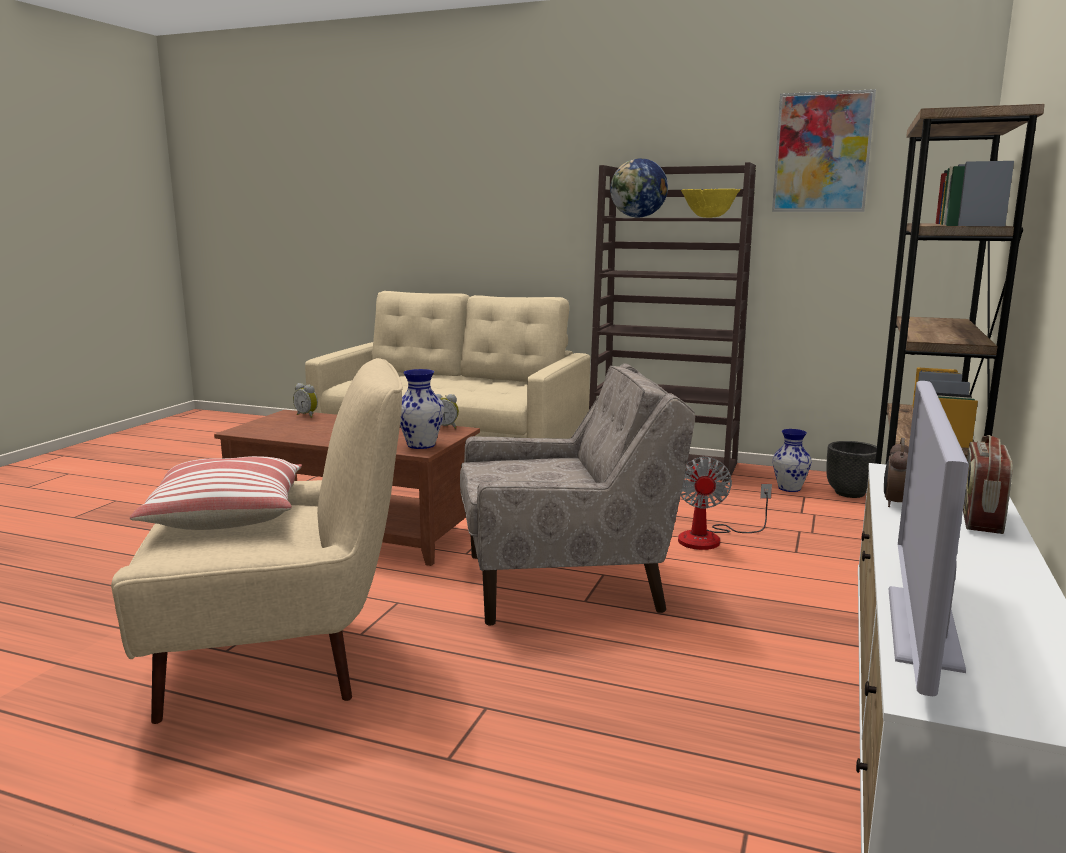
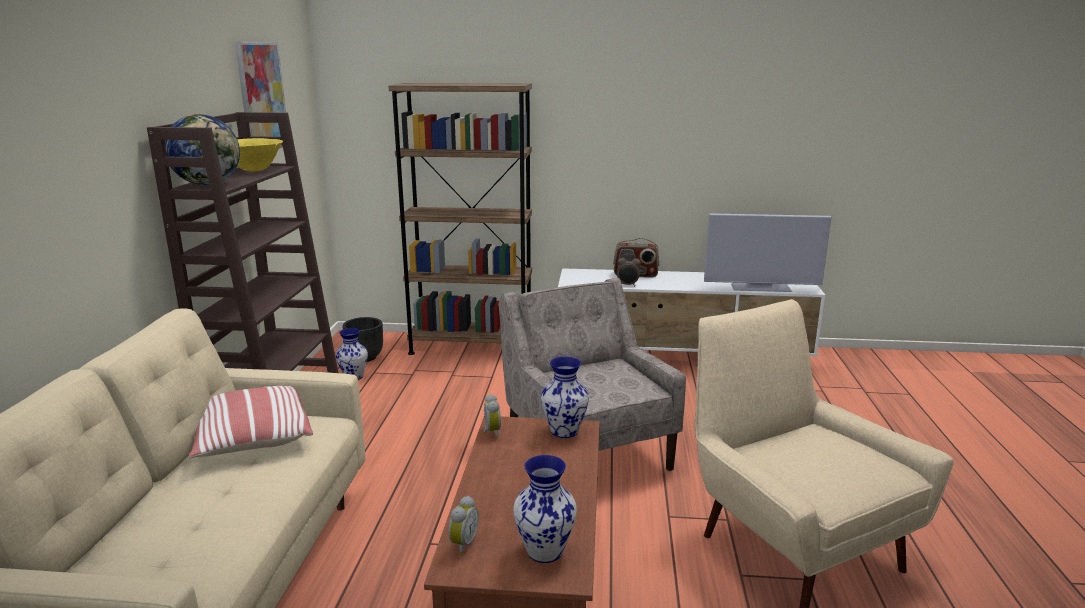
camera: 105 degrees left, 5 degrees up
(226, 515) = (809, 473): pillow -> pillow (251, 439)
(271, 428) = (544, 550): none -> vase
(711, 538) = (477, 403): fan -> none

